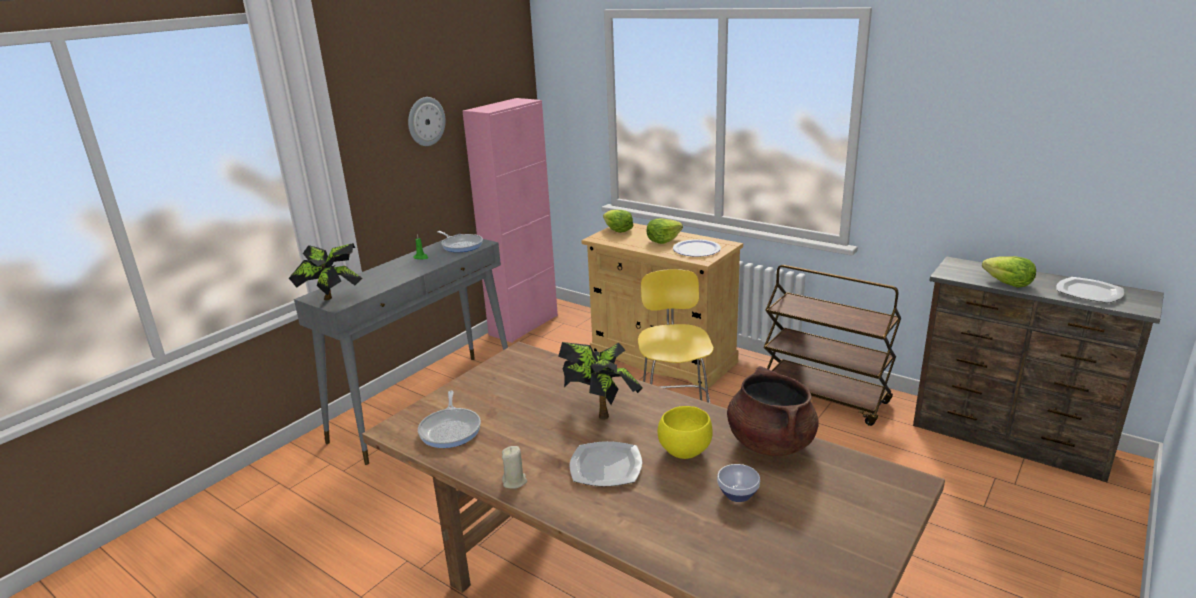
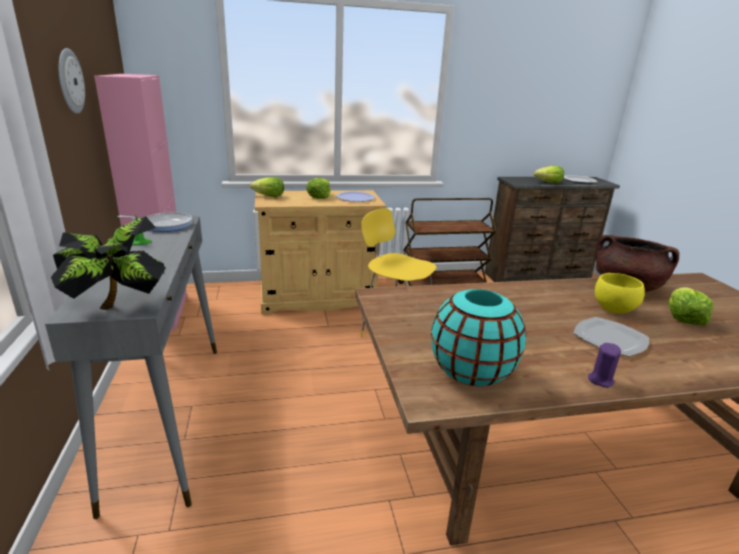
camera: 50 degrees left, 0 degrees up
(451, 429) = (471, 372): frying pan -> turquoise vase
(514, 481) = (600, 380): beige candle -> purple candle
(601, 411) = (522, 308): potted plant -> none
(736, 494) = (683, 318): bowl -> lettuce

